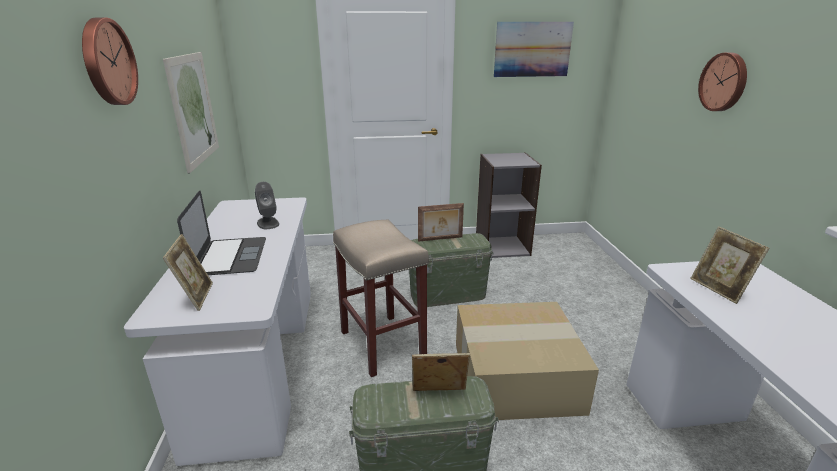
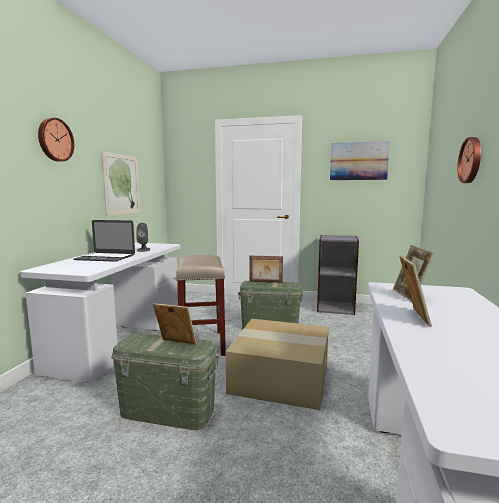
camera: 20 degrees right, 15 degrees down
(196, 297) = (66, 266): picture frame -> picture frame (412, 317)
(230, 256) = (105, 257): laptop -> laptop turned 90 degrees clockwise

